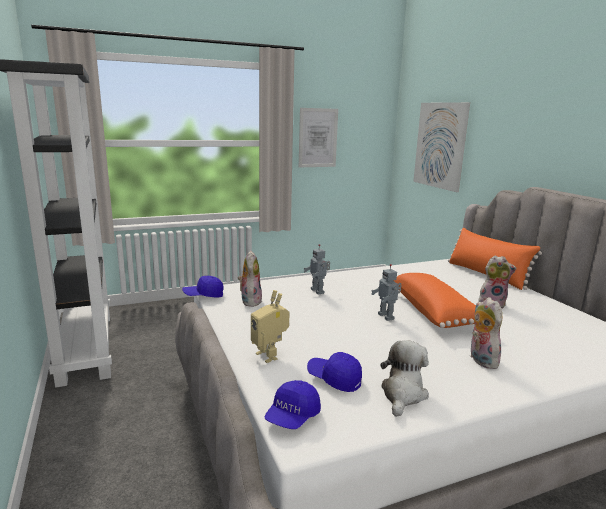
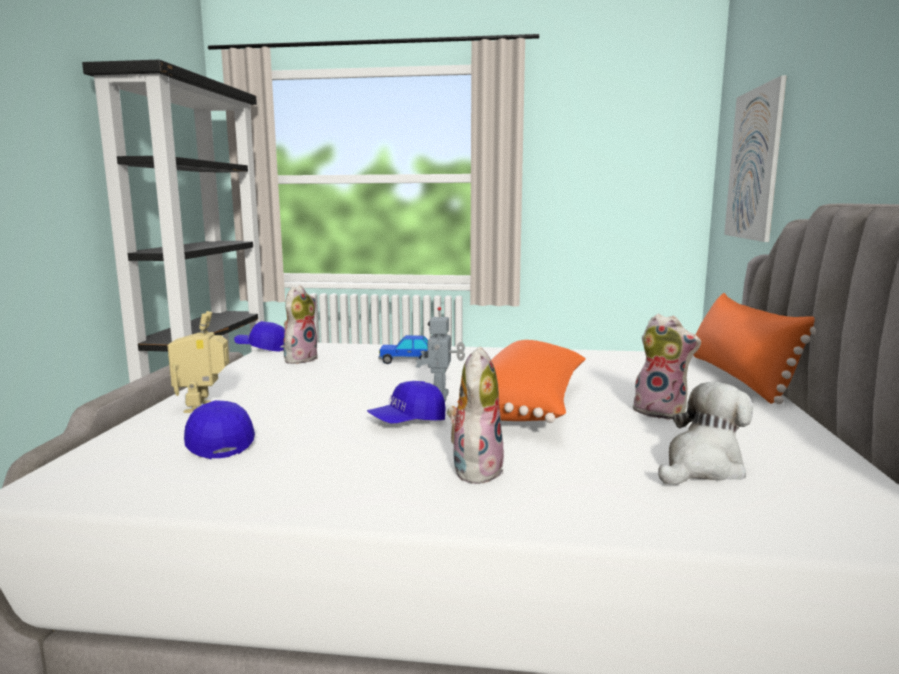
camera: 30 degrees right, 5 degrees down
(292, 417) = (89, 464): blue cap -> blue cap (408, 422)
(318, 138) = (570, 169): picture -> none
(318, 291) = (406, 361): toy robot -> toy car
(403, 394) = (264, 477): plush toy -> plush toy (702, 467)

